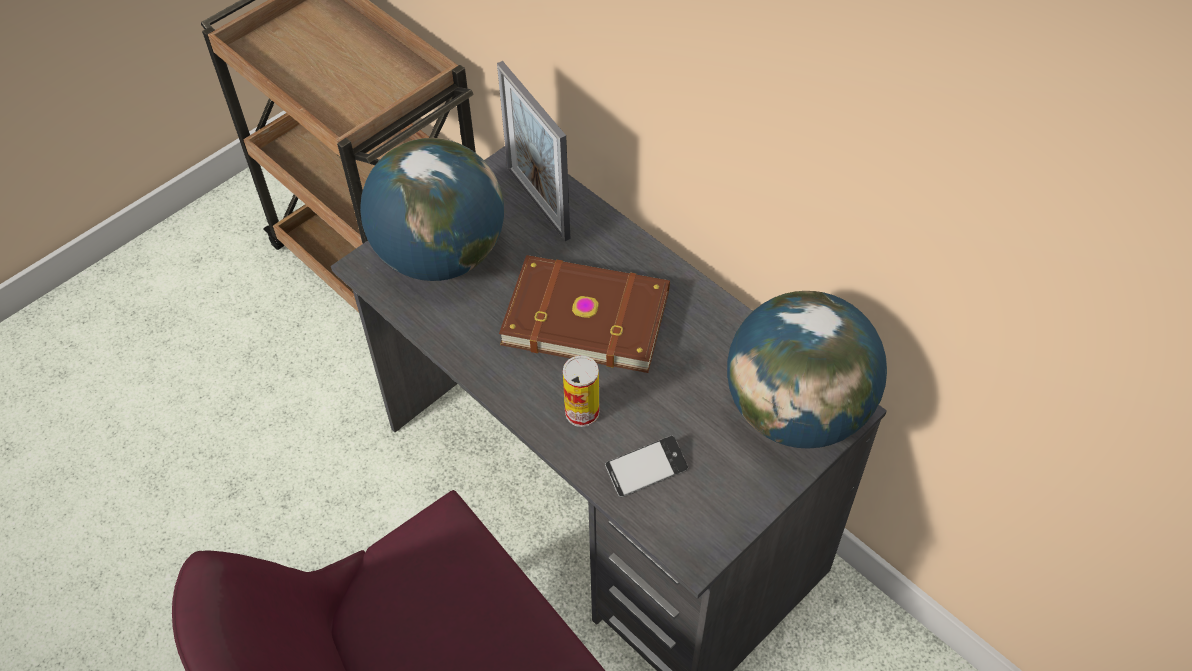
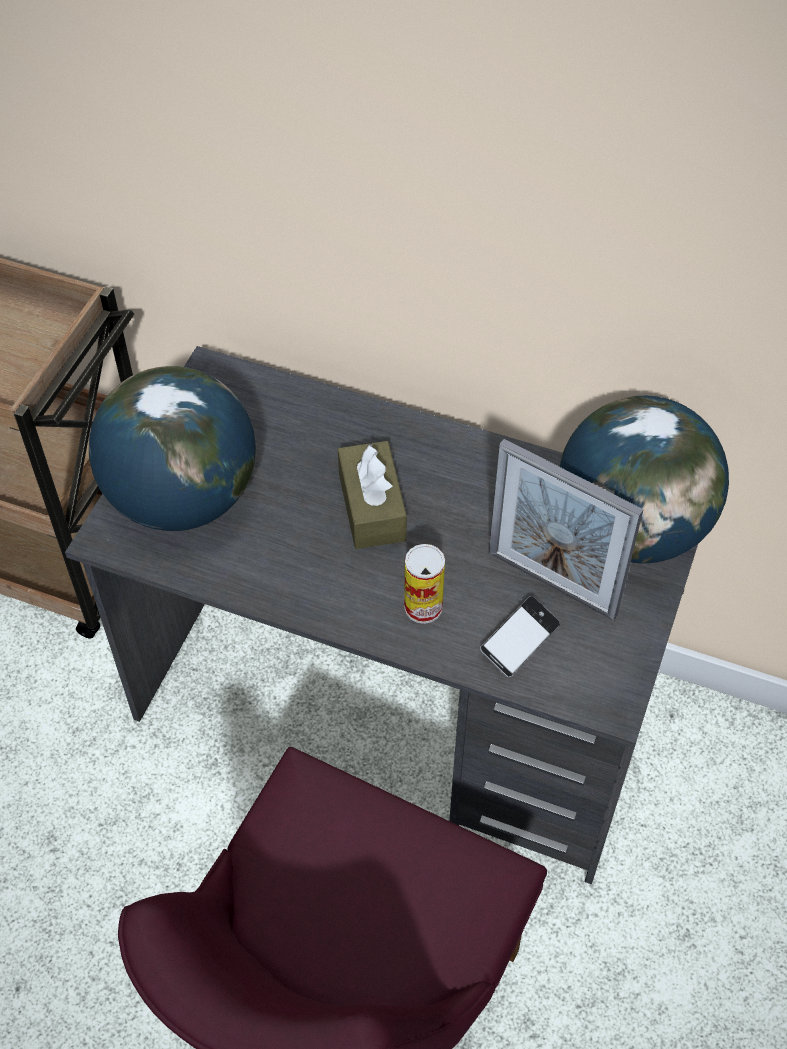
camera: 25 degrees left, 0 degrees up
(537, 202) = (257, 408): picture frame -> picture frame (551, 584)
(585, 315) = (372, 507): brown book -> brown tissue box

